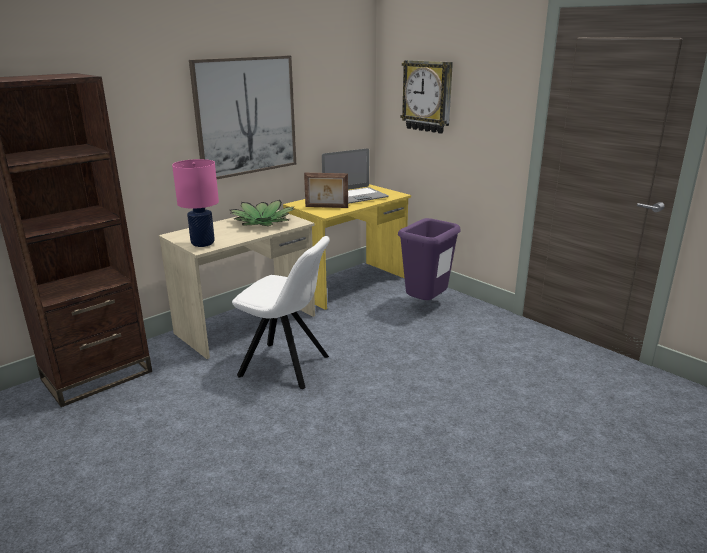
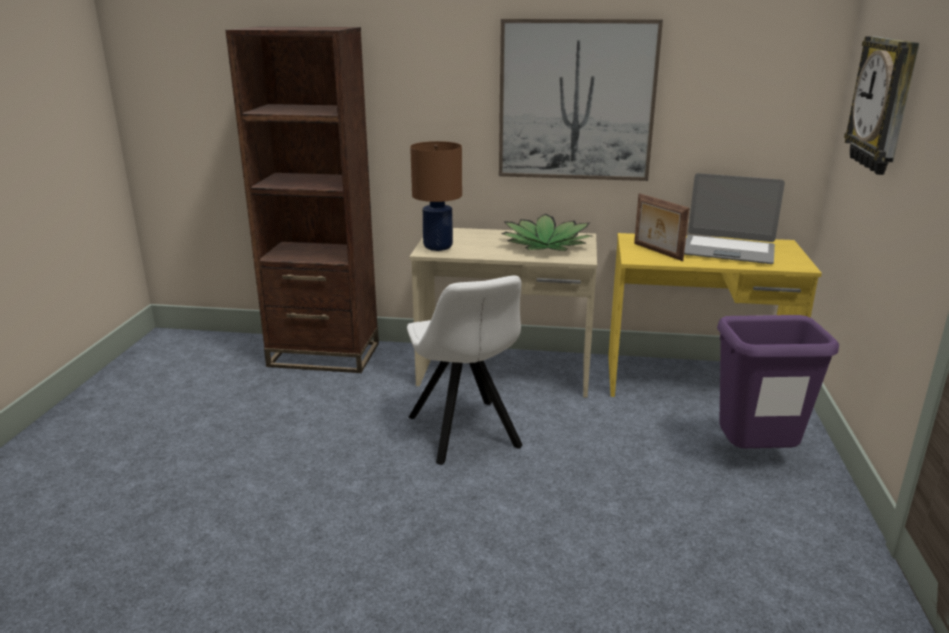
camera: 50 degrees right, 0 degrees up
(202, 245) = (437, 248): pink table lamp -> brown table lamp

